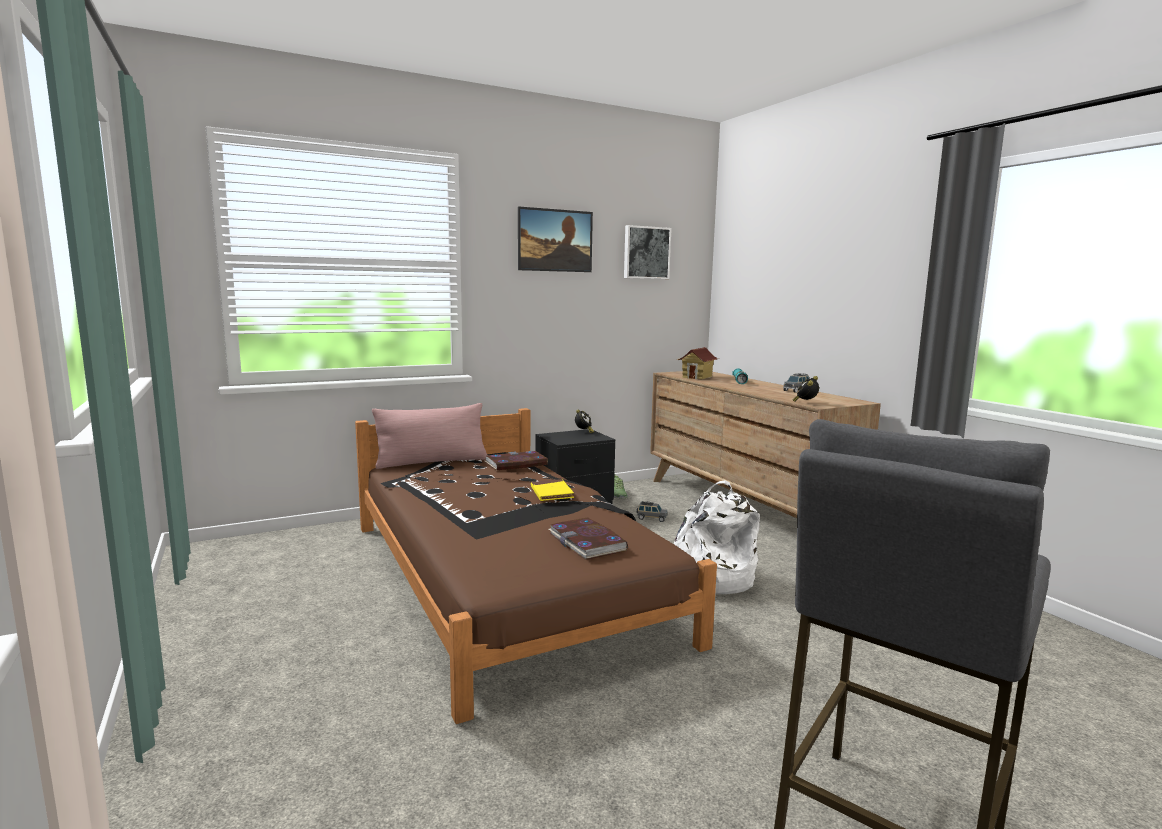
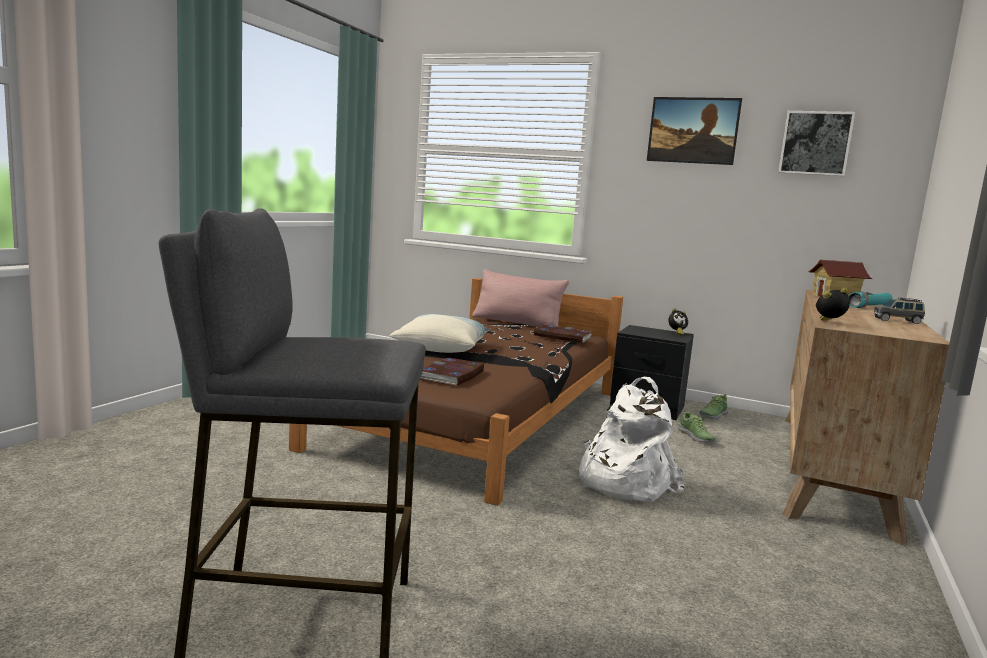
camera: 50 degrees right, 0 degrees up
(479, 516) = (441, 348): none -> pillow
(551, 493) = (522, 353): yellow book -> none
(651, 518) = (696, 437): grey toy car -> shoe

